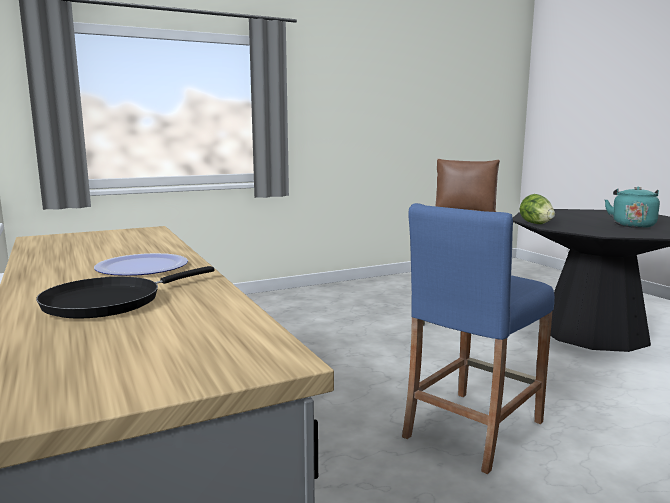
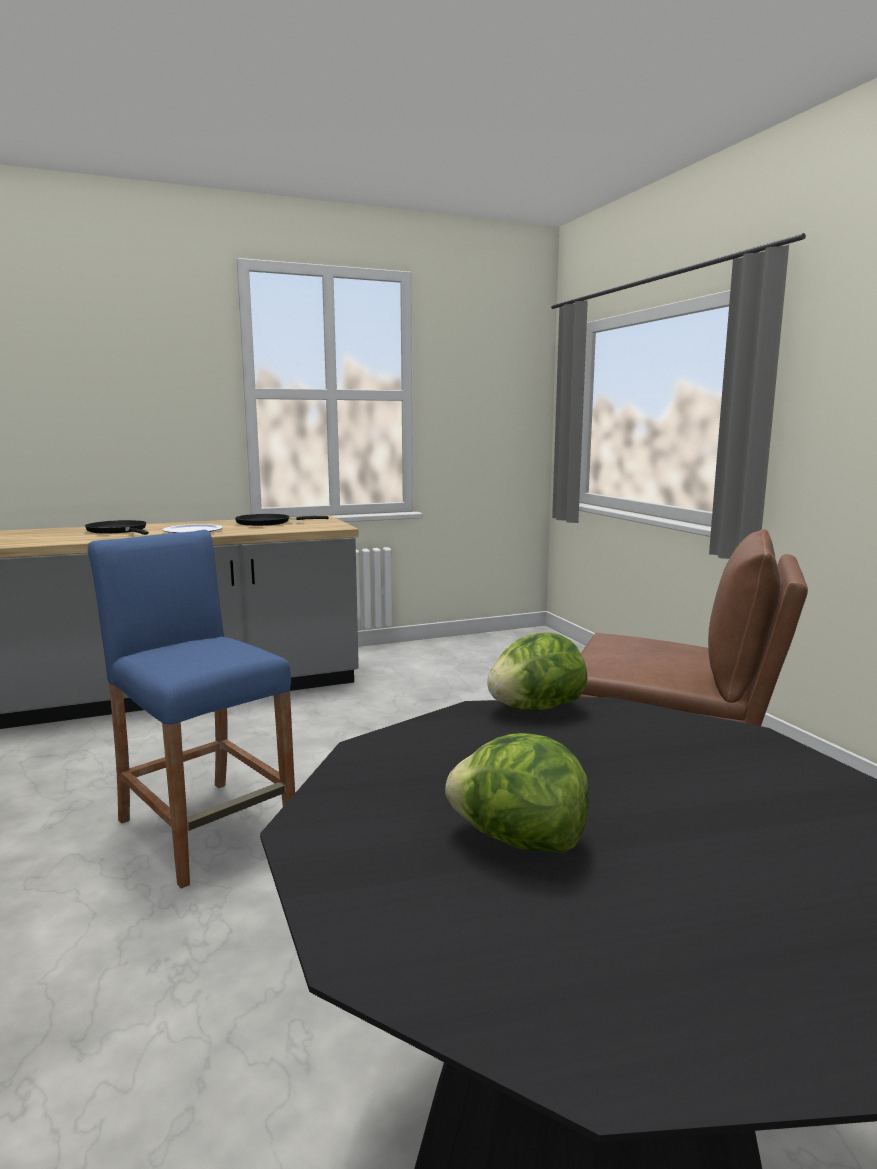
camera: 95 degrees right, 0 degrees up
(84, 249) = (267, 523): none -> black frying pan
(632, 225) = (518, 841): turquoise kettle -> lettuce

